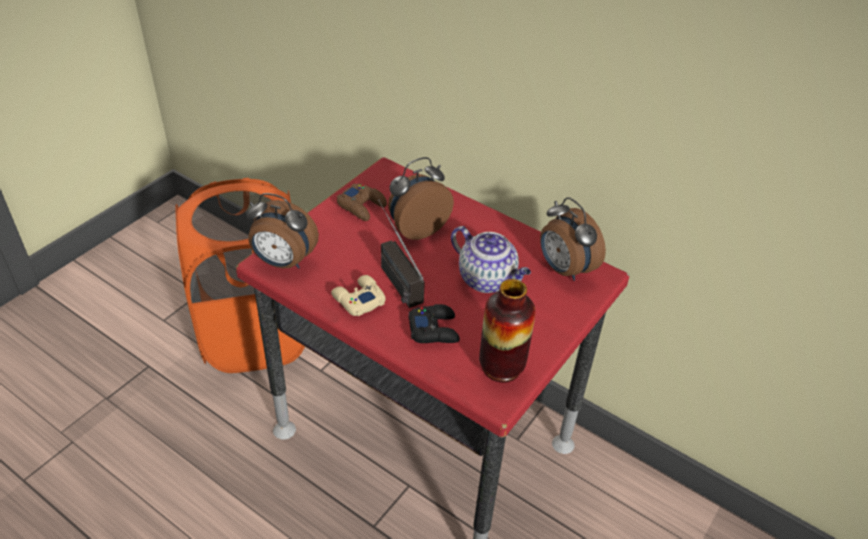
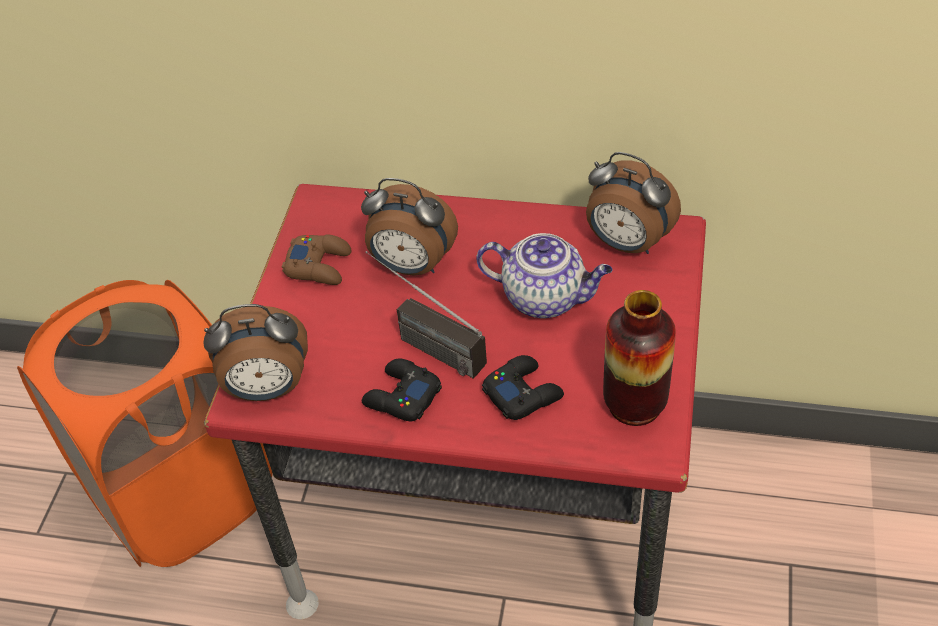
camera: 20 degrees left, 5 degrees up
(358, 300) = (401, 396): beige game controller -> black game controller
(417, 228) = (411, 266): alarm clock -> alarm clock turned 105 degrees counterclockwise

